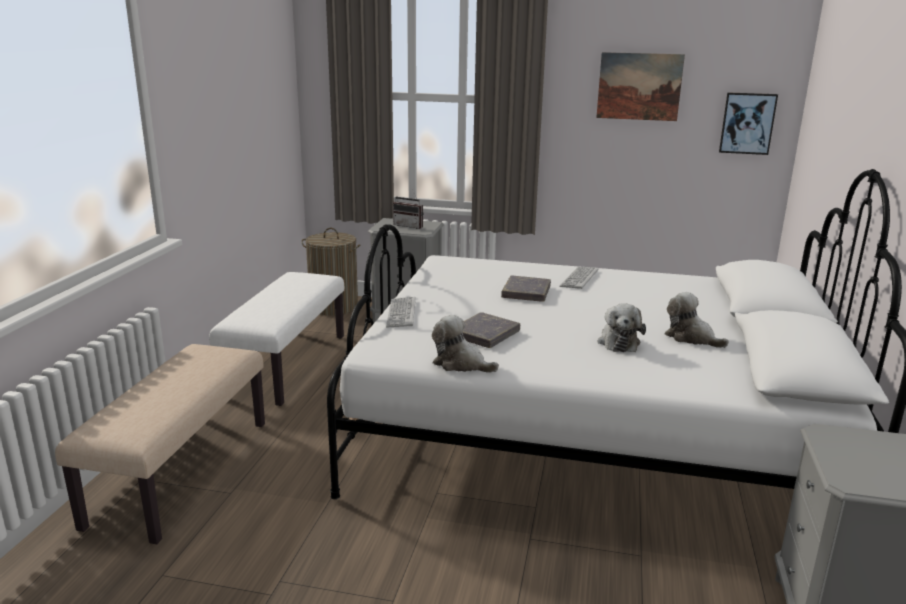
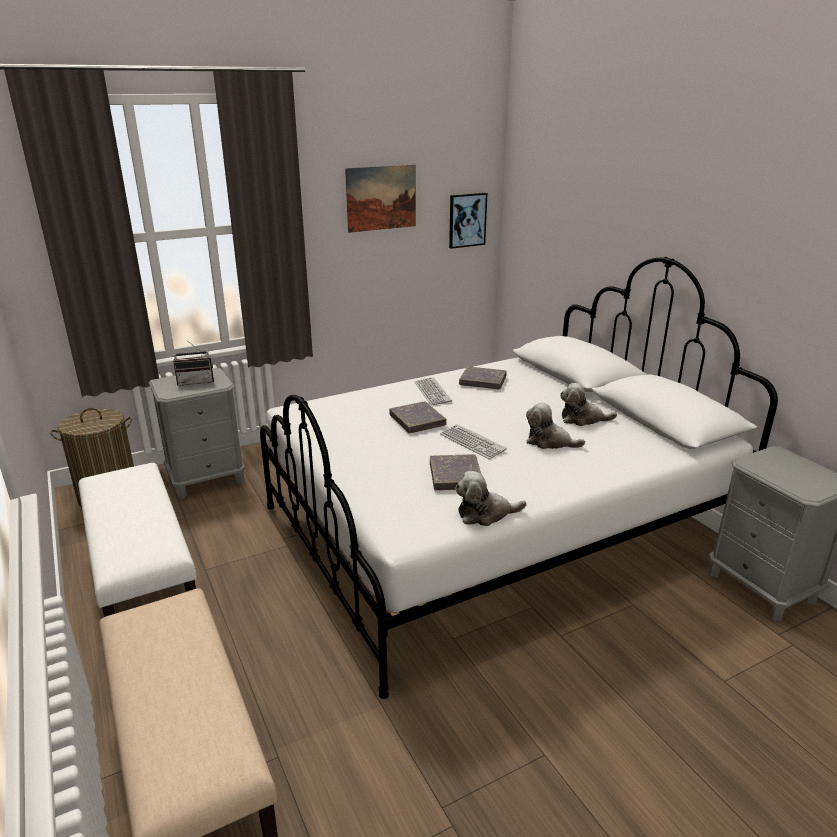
camera: 40 degrees left, 5 degrees up
(401, 313) = (355, 484): keyboard -> keyboard (472, 442)
(618, 342) = (549, 442): plush toy -> plush toy turned 150 degrees clockwise
(644, 284) = (482, 381): none -> grey book

